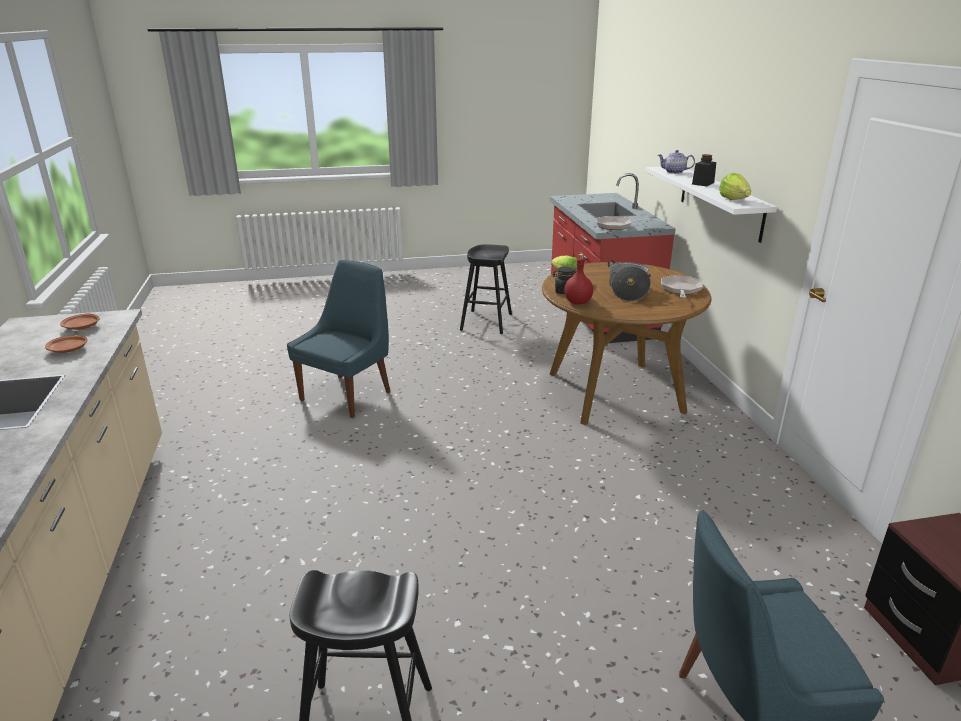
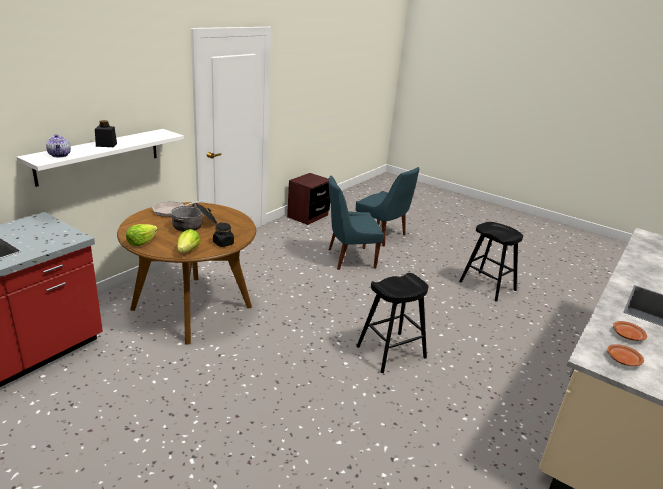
camera: 135 degrees left, 0 degrees up
(348, 394) = (342, 435): blue chair -> blue chair (349, 258)
(486, 322) = (86, 438): black stool -> black stool (391, 352)
(577, 302) = (239, 235): red bottle -> none
(616, 226) = (57, 234): frying pan -> none
(734, 200) = (158, 136): lettuce -> lettuce (141, 243)

